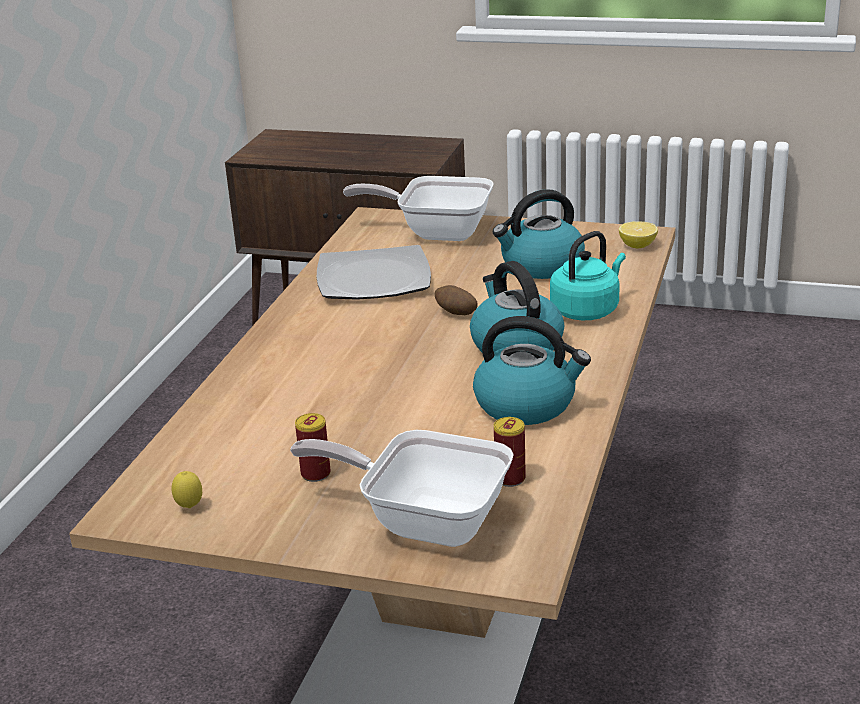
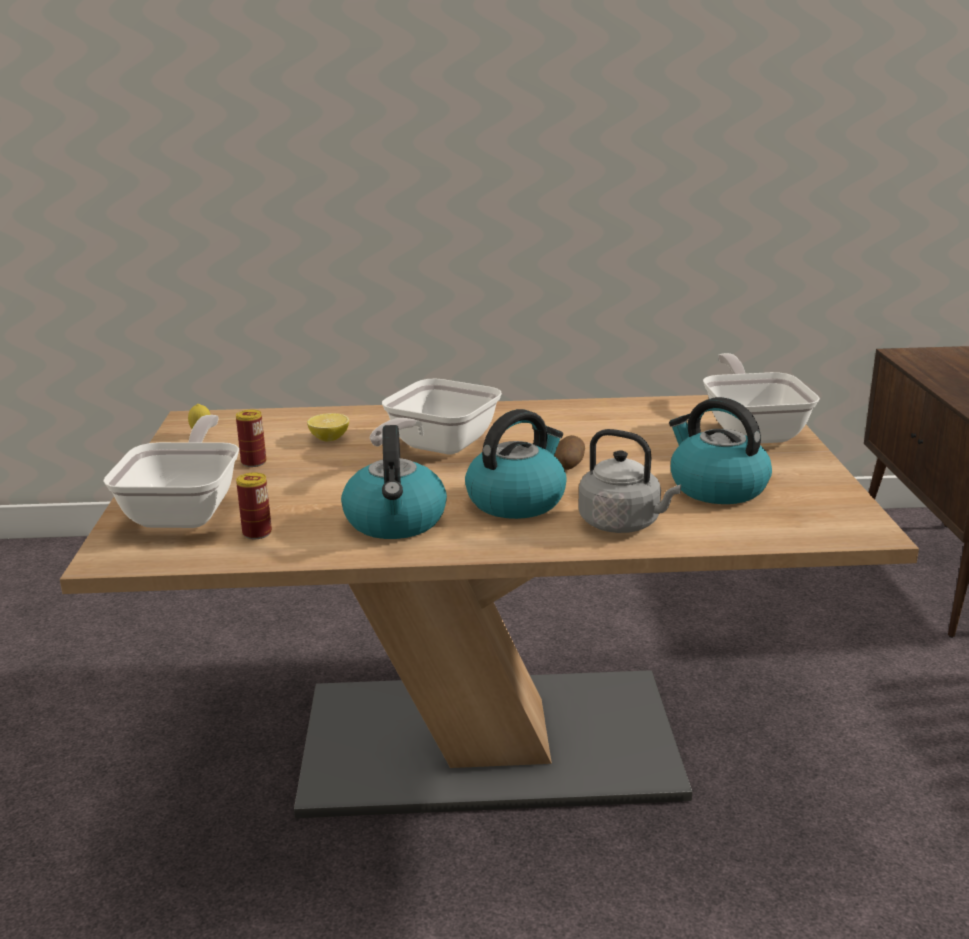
camera: 70 degrees right, 5 degrees down
(362, 368) = (435, 448): none -> frying pan
(372, 278) = (617, 423): plate -> none
(587, 310) = (623, 524): turquoise kettle -> grey kettle
(637, 245) = (829, 531): lemon -> lemon (329, 439)

